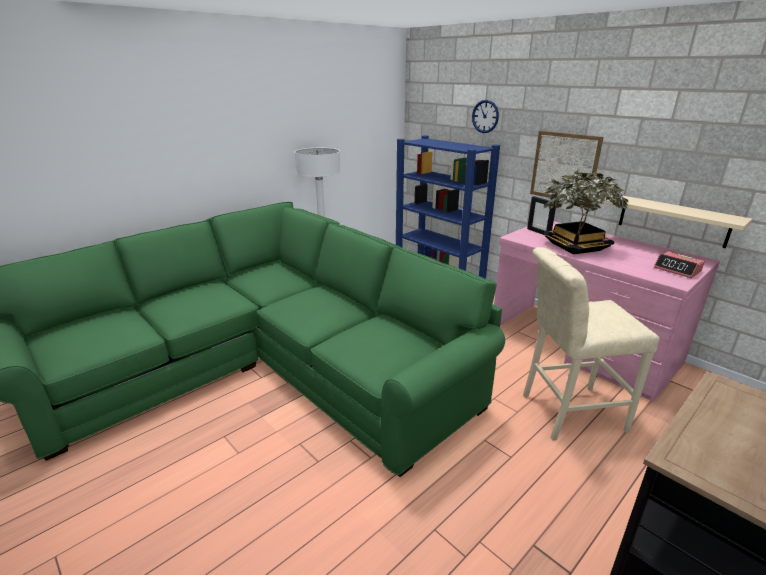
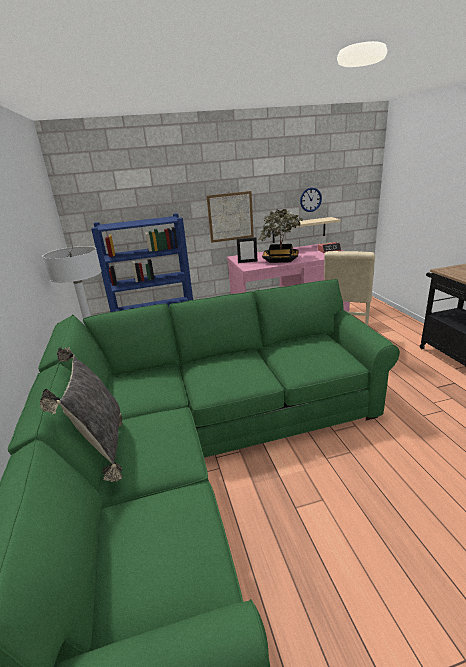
camera: 60 degrees left, 0 degrees up
(182, 289) = (101, 452): none -> pillow
(485, 116) = (156, 193): wall clock -> wall clock (310, 199)

